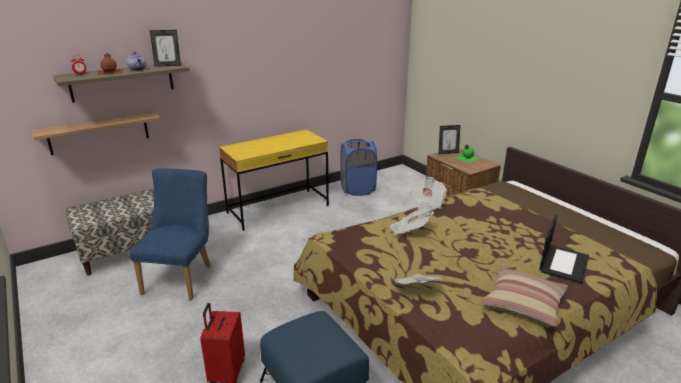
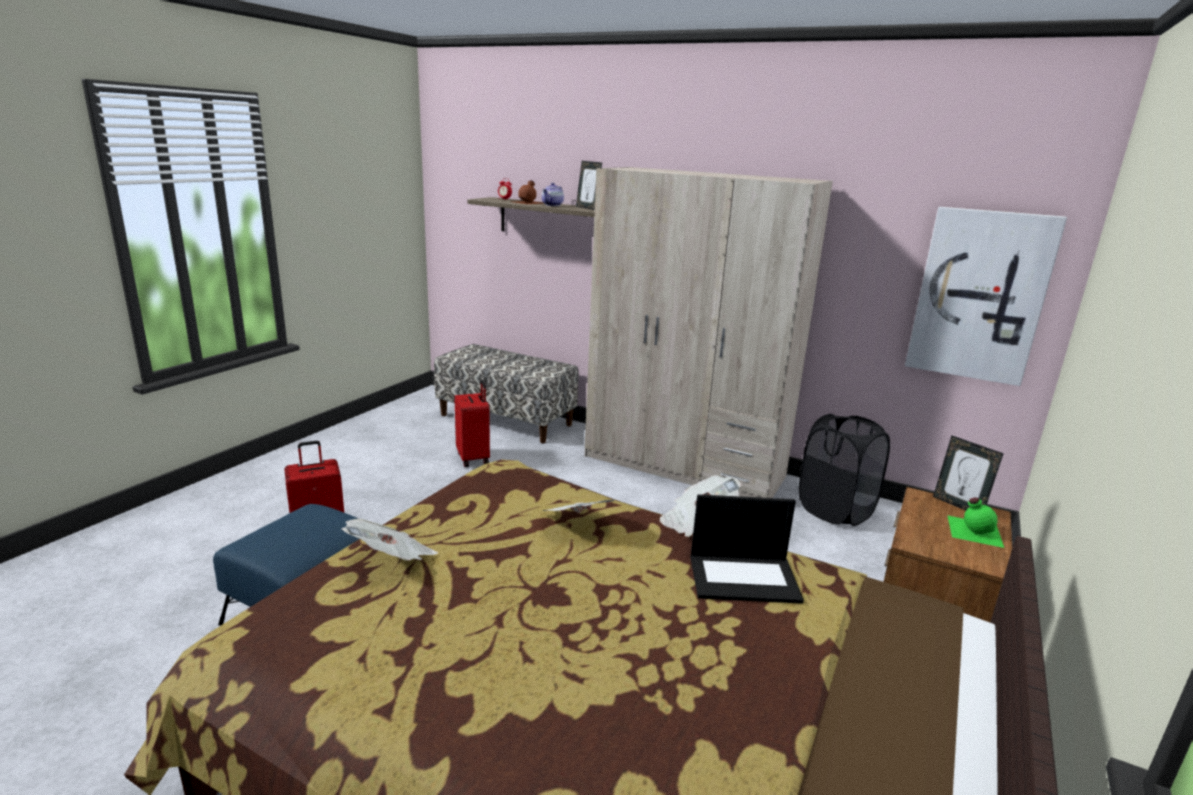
camera: 60 degrees right, 5 degrees down
(99, 133) = (518, 273): shelf -> none
(181, 277) = (474, 458): blue chair -> red suitcase
(278, 209) = (684, 466): yellow desk -> beige wardrobe
(358, 189) = (835, 510): blue laundry basket -> black laundry basket
(378, 64) = (979, 296): none -> picture
(524, 303) = (404, 689): pillow -> none
(563, 263) = (602, 739): laptop -> laptop (744, 577)

